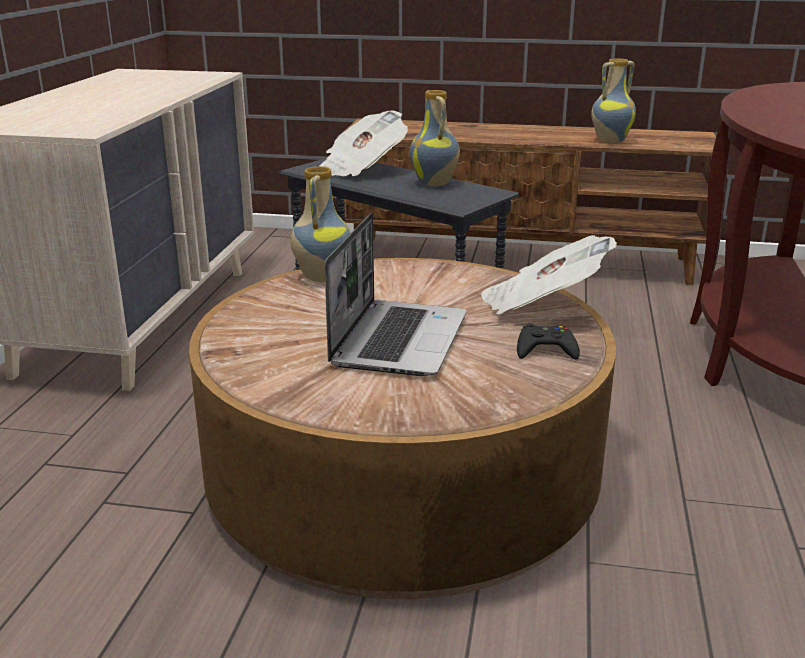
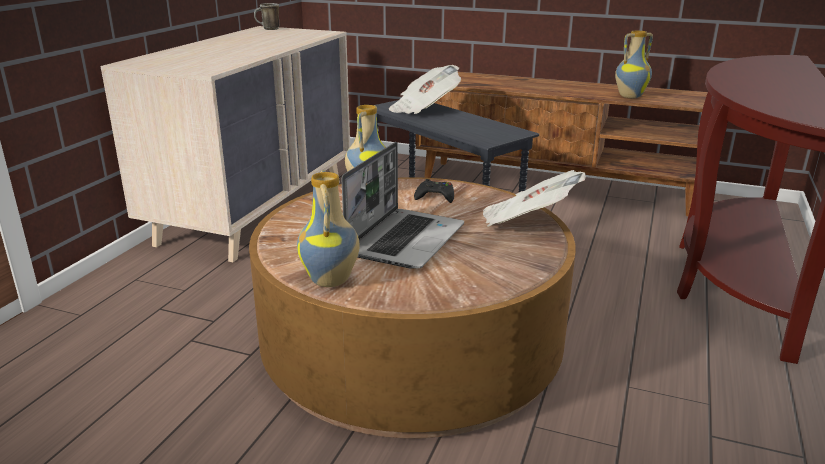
camera: 10 degrees right, 0 degrees up
(133, 72) = (268, 29): none -> mug
(435, 183) = (476, 123): vase -> vase (332, 281)
(545, 349) = (515, 256): black game controller -> black game controller (435, 196)

